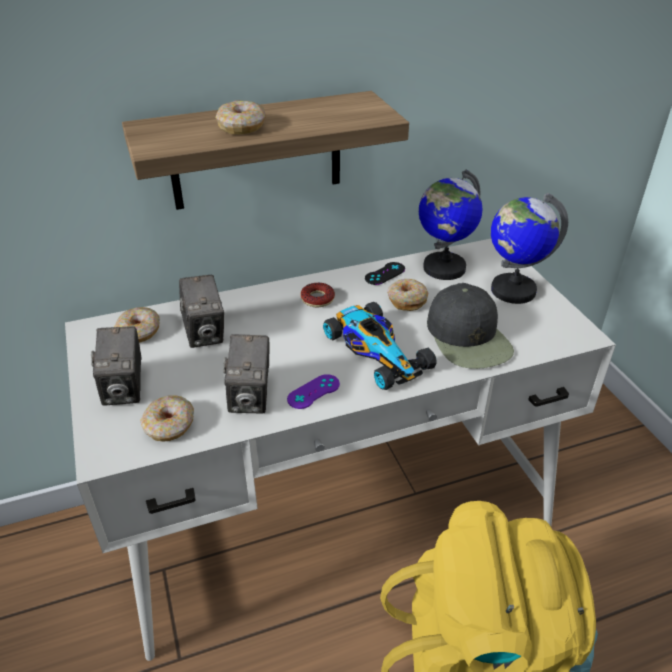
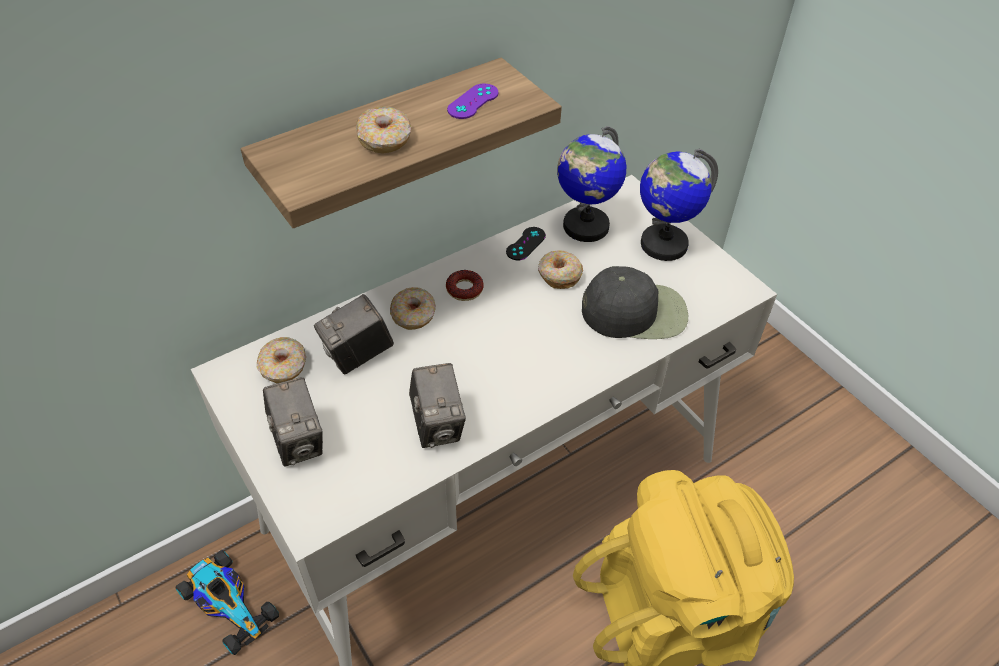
camera: 15 degrees left, 10 degrees up
(169, 425) = (366, 475): donut -> donut (413, 315)
(205, 333) = (358, 355): camera -> camera turned 90 degrees clockwise
(313, 392) = (500, 406): purple game controller -> purple game controller (473, 101)
(376, 350) = (547, 343): toy car -> toy car (228, 602)
(468, 337) = (635, 311): black cap -> black cap turned 60 degrees counterclockwise

